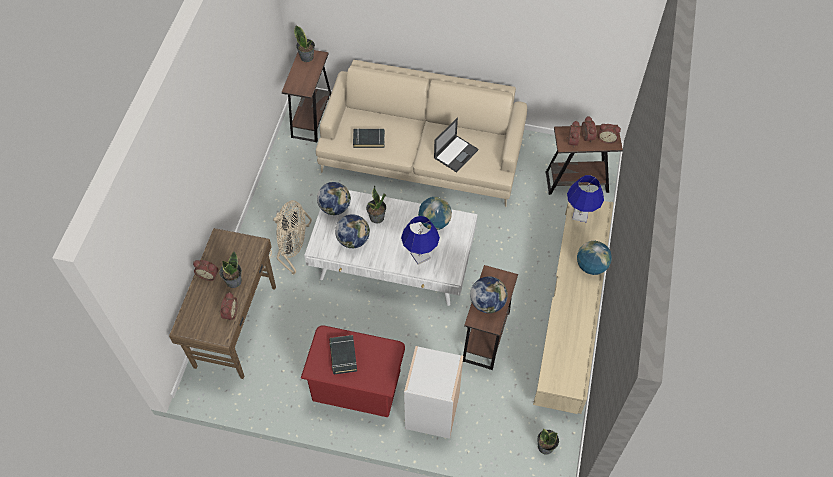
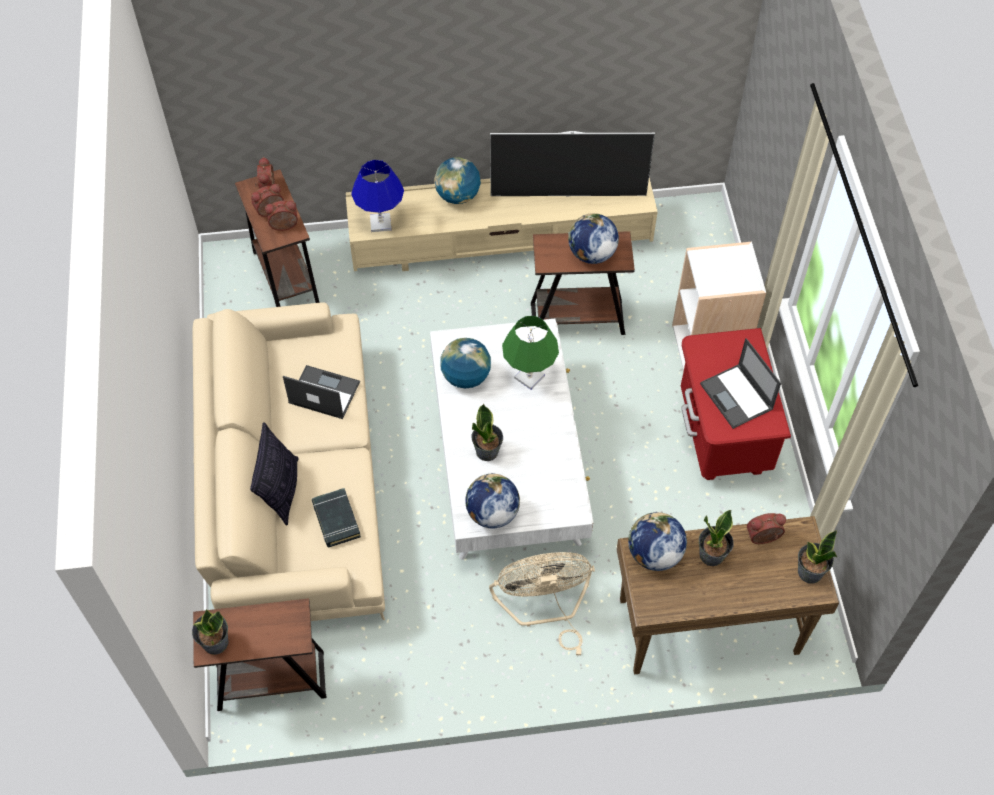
camera: 110 degrees left, 0 degrees up
(208, 274) = (718, 594): alarm clock -> none
(343, 356) = (737, 397): black book -> laptop
(353, 240) = (539, 468): globe -> globe (654, 554)
(398, 120) = (281, 490): none -> pillow
(420, 256) = (529, 377): blue table lamp -> green table lamp
(545, 446) = (691, 226): potted plant -> potted plant (809, 572)
(571, 335) = (568, 195): none -> television

